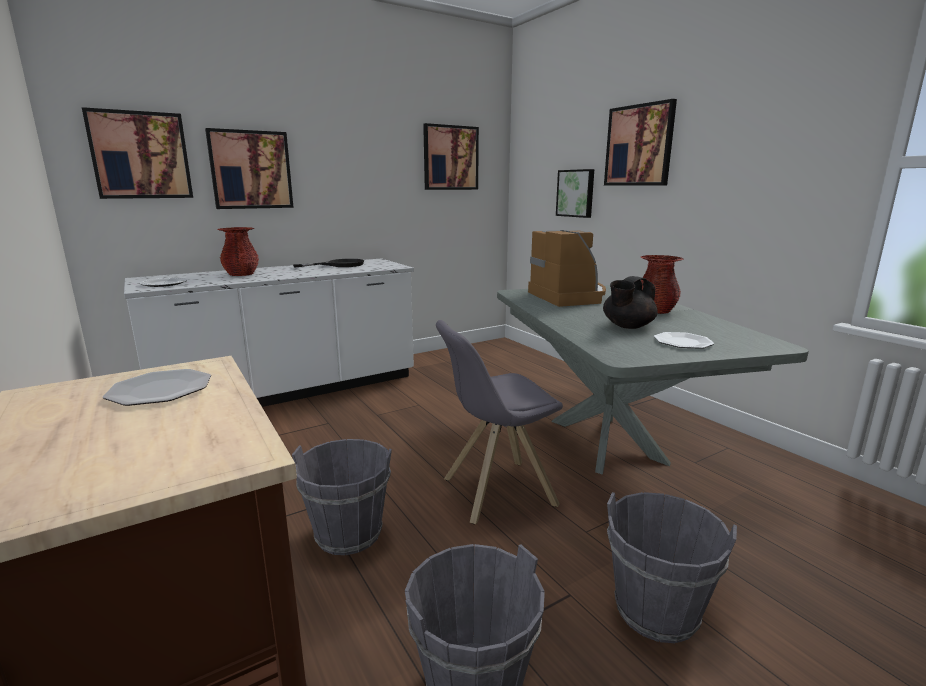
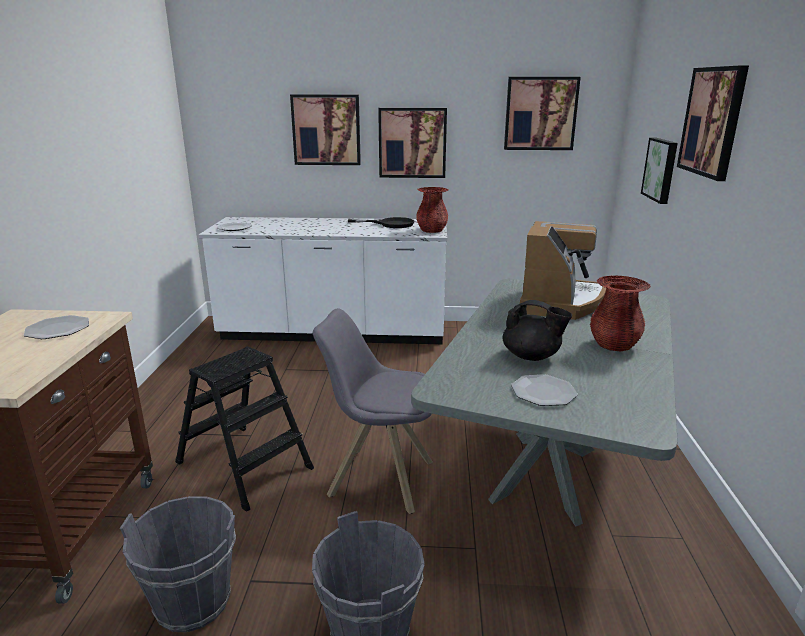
camera: 35 degrees right, 5 degrees up
(140, 155) = (242, 119): picture -> picture (412, 143)
(241, 274) = (298, 225): red vase -> red vase (431, 230)
(349, 533) = (244, 464): grey bucket -> black step ladder
(627, 326) = (532, 356): black teapot -> black teapot turned 150 degrees counterclockwise

